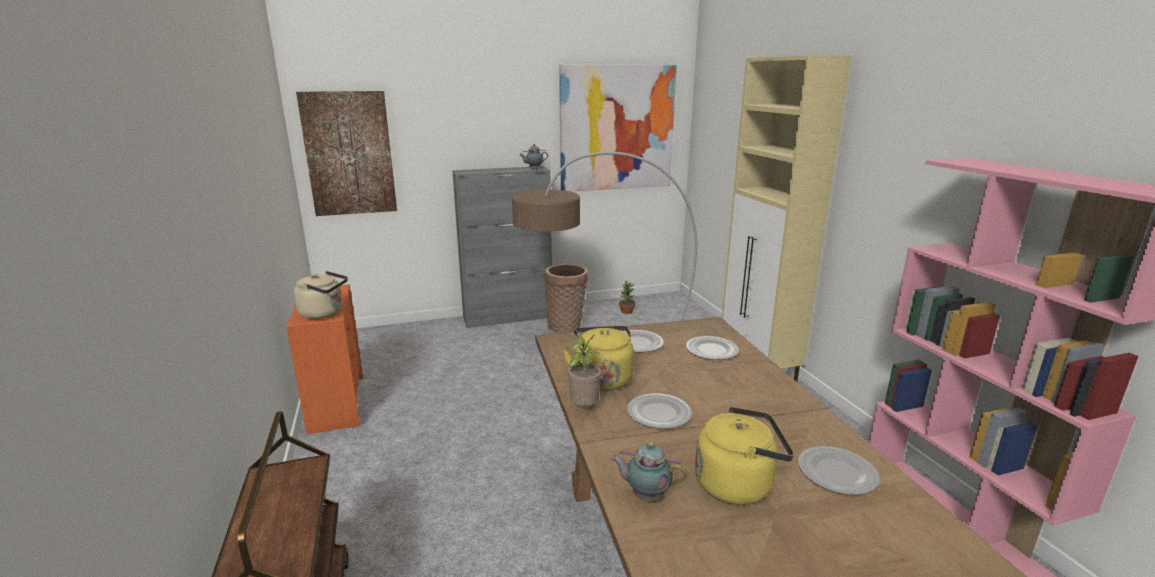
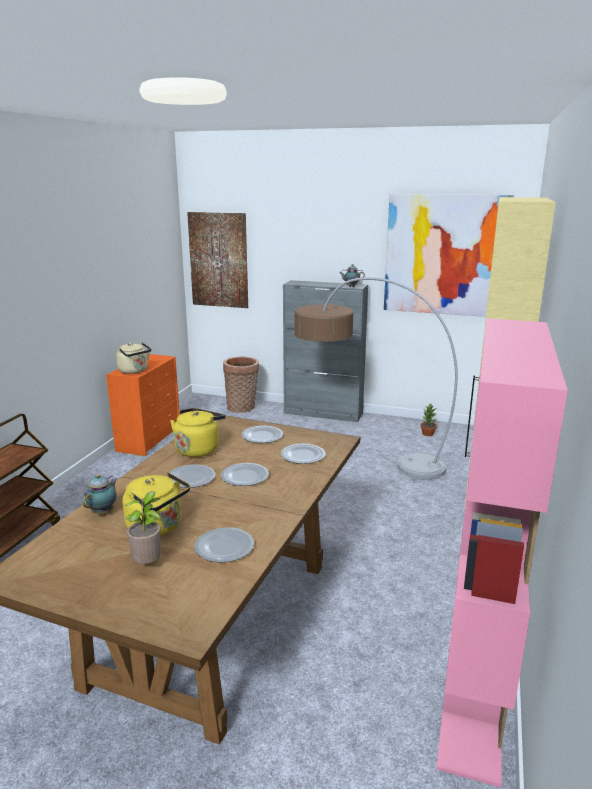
camera: 35 degrees right, 0 degrees up
(566, 325) = (360, 431): basket -> basket (242, 408)
(584, 408) = (157, 461): potted plant -> potted plant (149, 564)
(645, 495) = (104, 511): teapot -> teapot turned 60 degrees clockwise
(704, 390) = (245, 476): none -> plate

